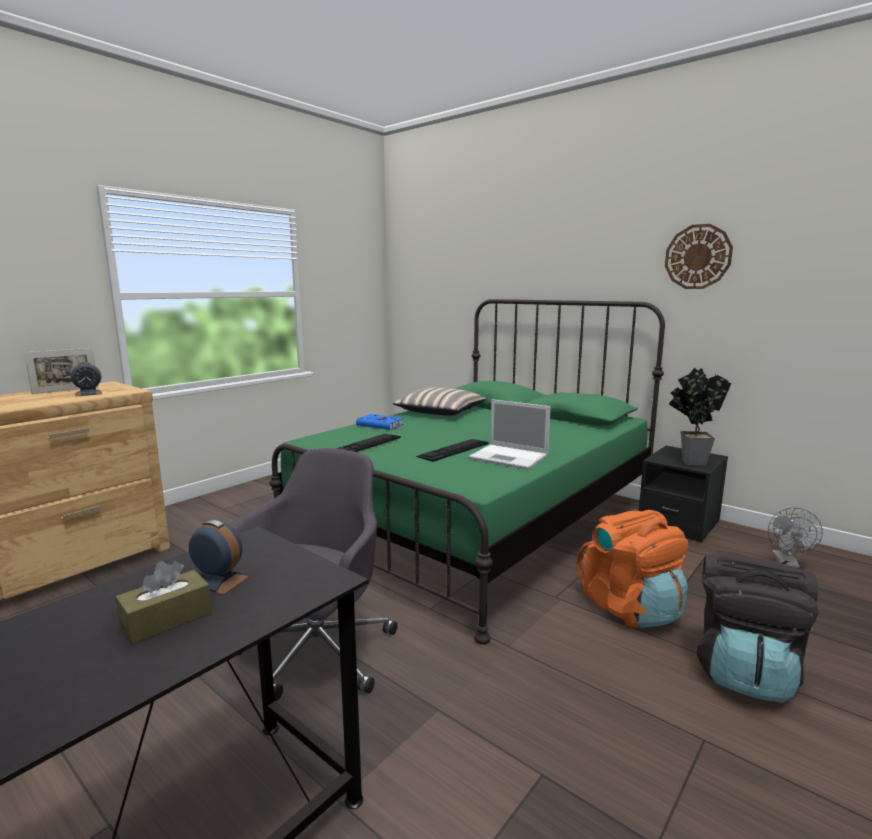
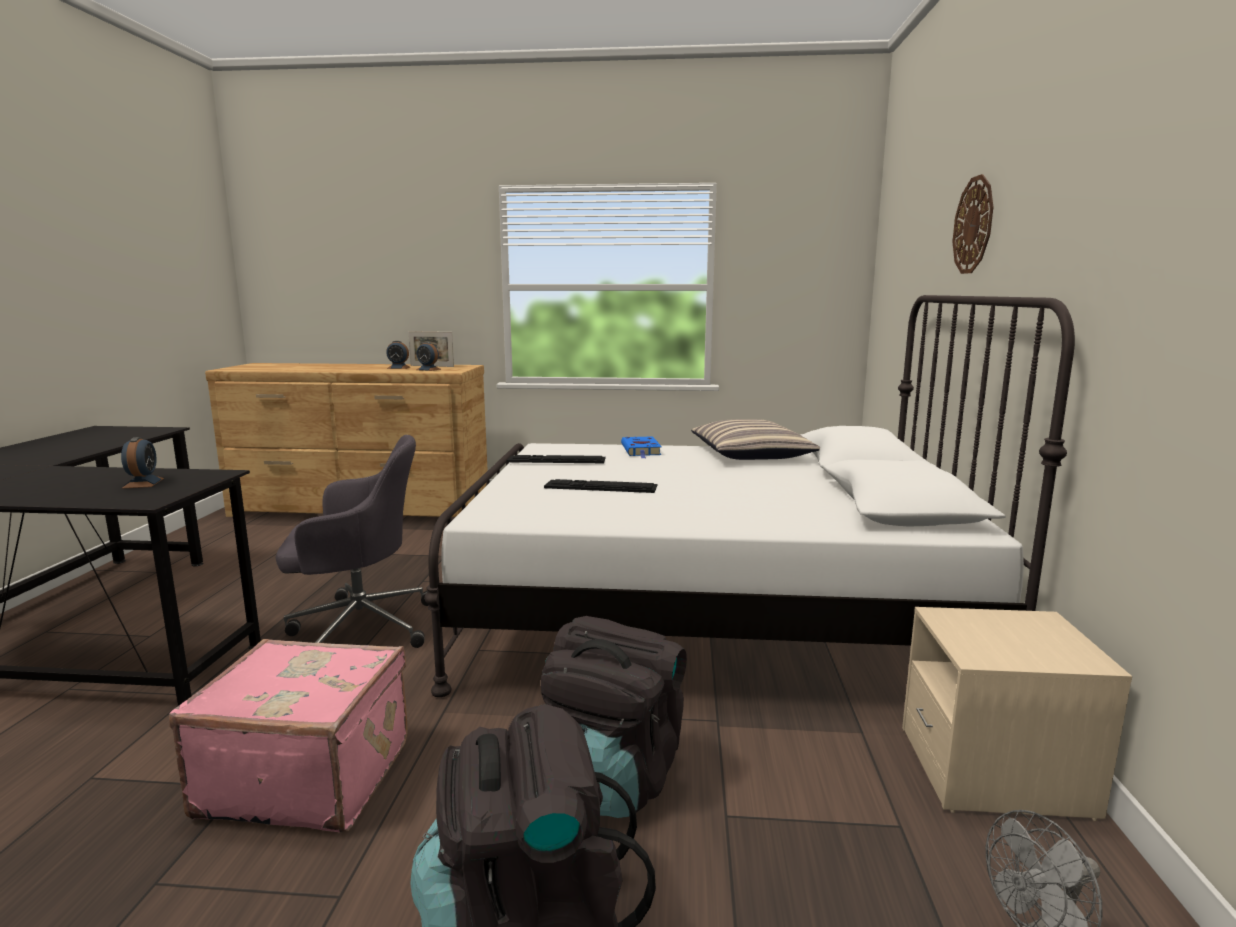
camera: 55 degrees right, 0 degrees up
(33, 398) = (398, 368): none -> alarm clock
(166, 619) = (85, 487): brown tissue box -> none
(477, 521) = (710, 614): green bed -> white bed
(510, 457) = (613, 509): laptop -> none
(552, 730) = (308, 776): none -> pink suitcase
(631, 608) = (613, 777): orange backpack -> black backpack
(678, 523) = (994, 772): black nightstand -> beige nightstand
(689, 461) = (993, 643): potted plant -> none
(697, 257) = (1147, 190): wall clock -> wall clock (973, 225)

